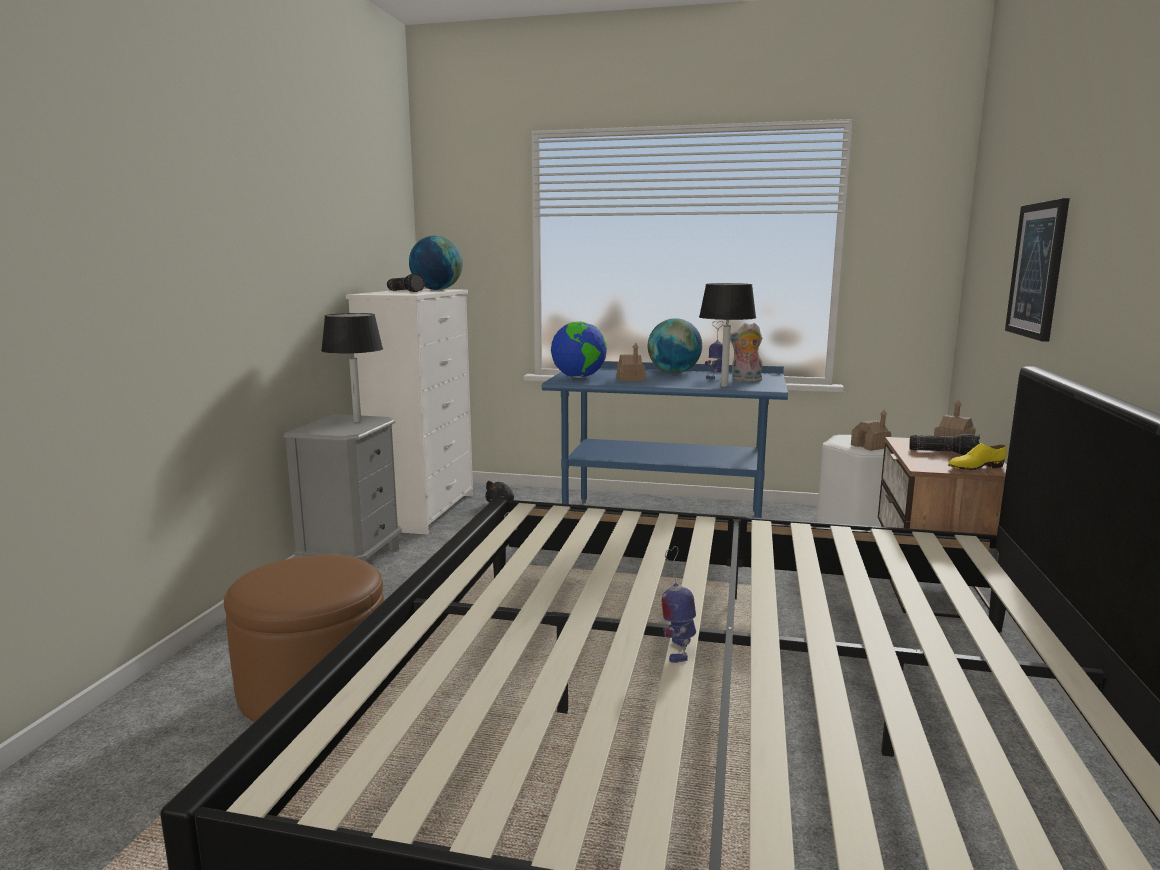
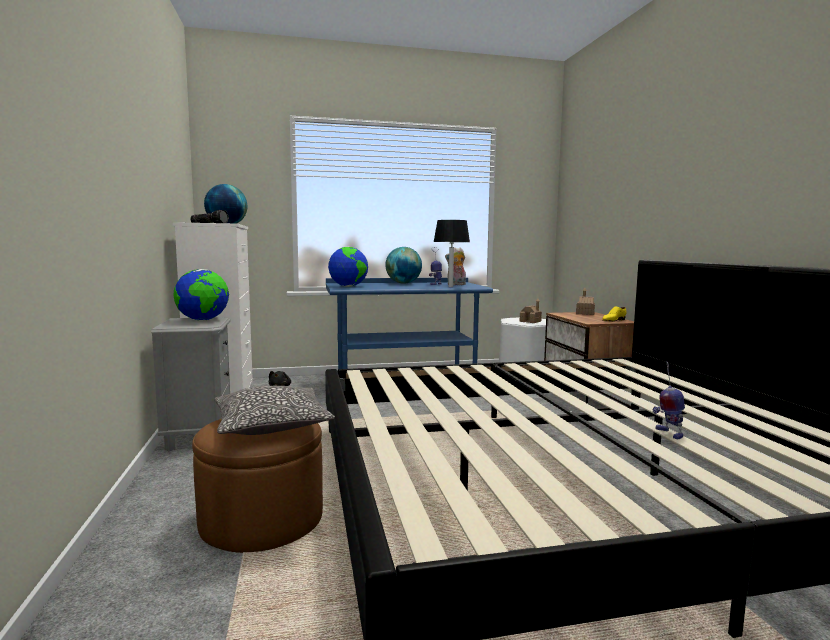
camera: 25 degrees left, 5 degrees down
(315, 579) = (271, 425): none -> pillow
(357, 421) = (203, 320): black table lamp -> globe
(630, 379) = (385, 286): toy house -> none
(677, 651) = (562, 425): toy robot -> toy robot (668, 433)
(943, 452) = (587, 316): flashlight -> none
(1037, 270) = (631, 209): picture -> none

